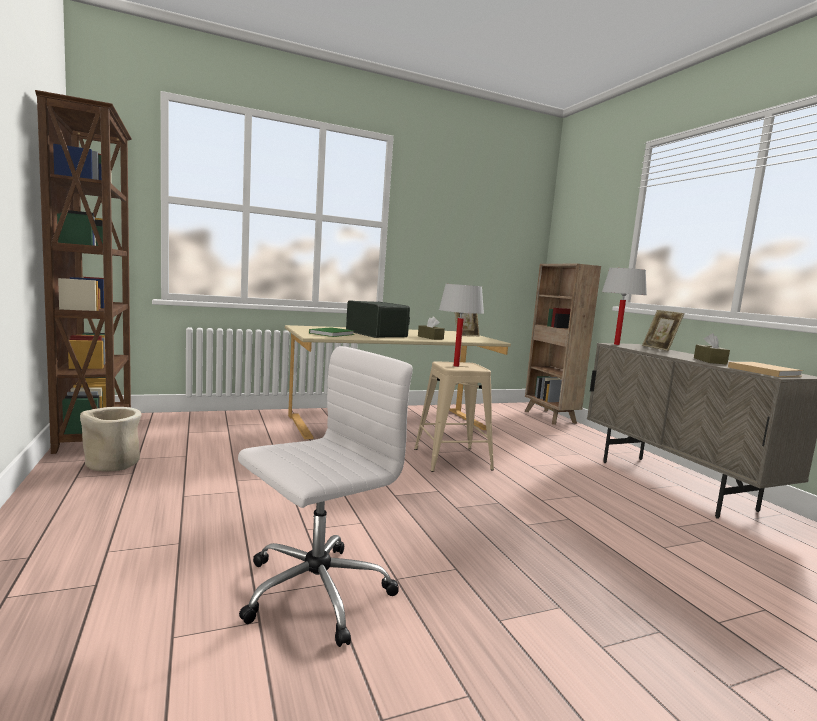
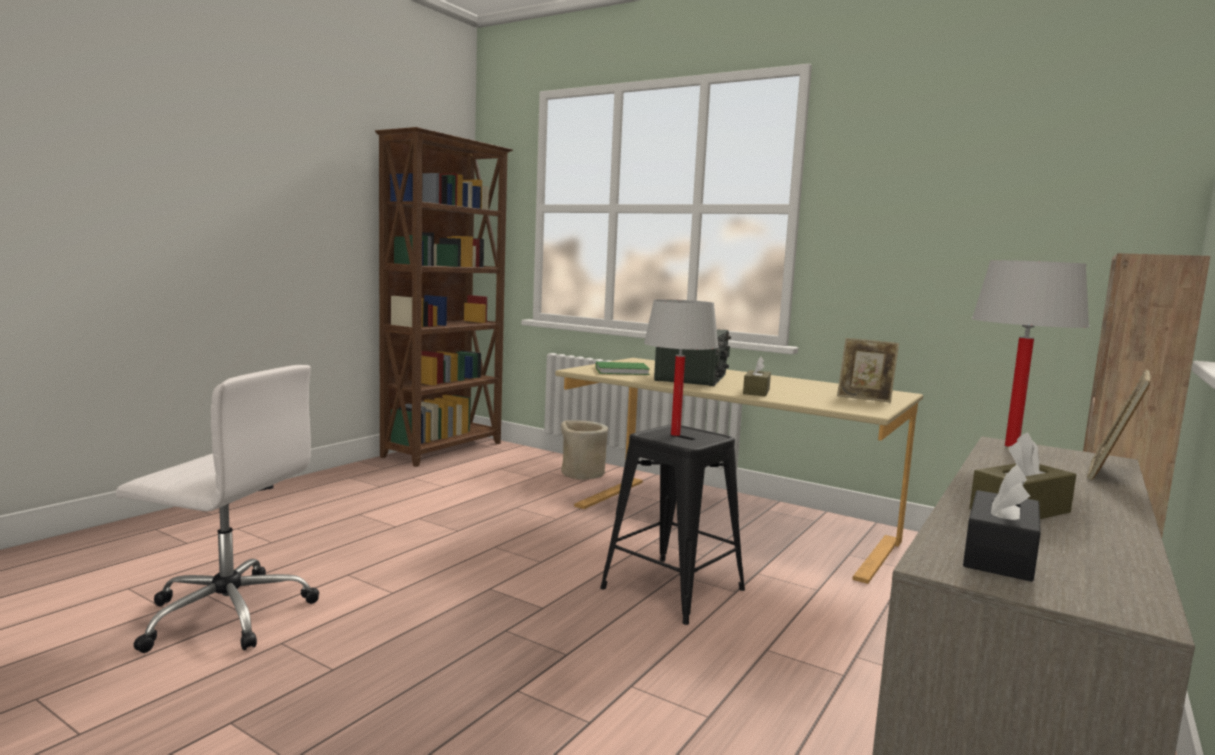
camera: 55 degrees right, 0 degrees up
(112, 464) = (388, 476): beige planter -> beige planter (581, 474)
(452, 459) = (673, 589): beige stool -> black stool
(762, 371) = (999, 555): beige book -> black tissue box

